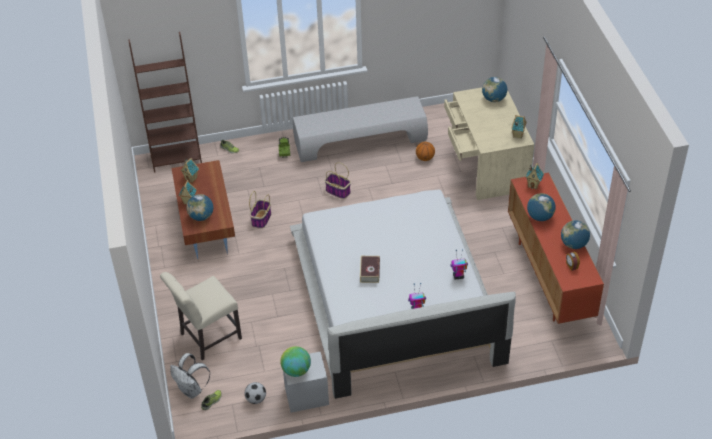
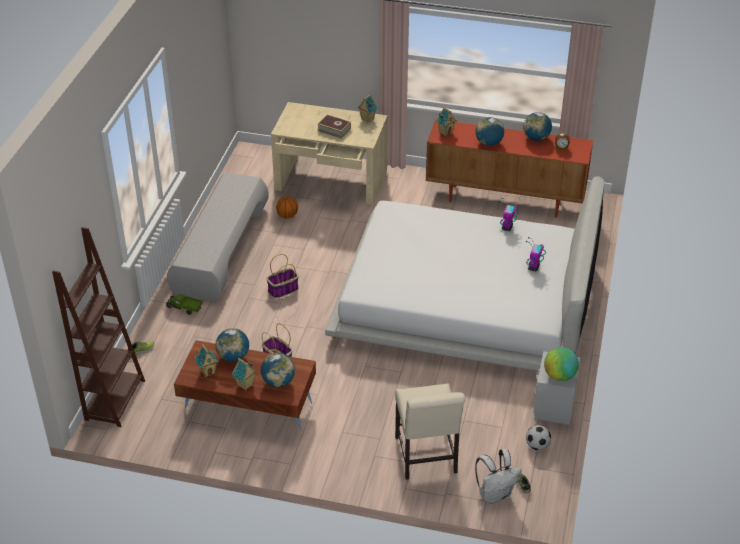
camera: 65 degrees left, 5 degrees down
(370, 272) = (463, 279): book -> book (334, 130)
(494, 99) = (304, 115): globe -> globe (233, 357)

